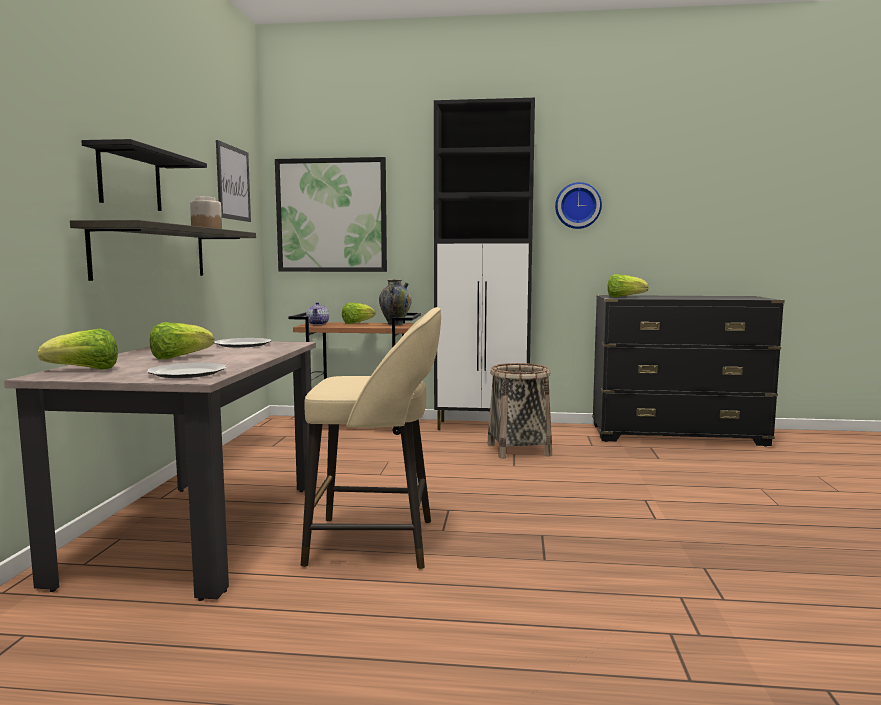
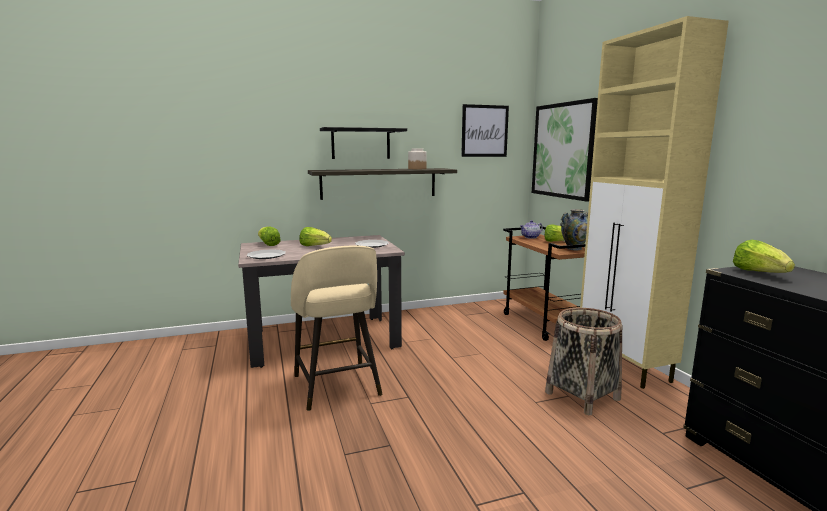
camera: 65 degrees right, 5 degrees up
(483, 427) = (624, 366): black cabinet -> beige cabinet
(577, 206) = (770, 141): wall clock -> none

